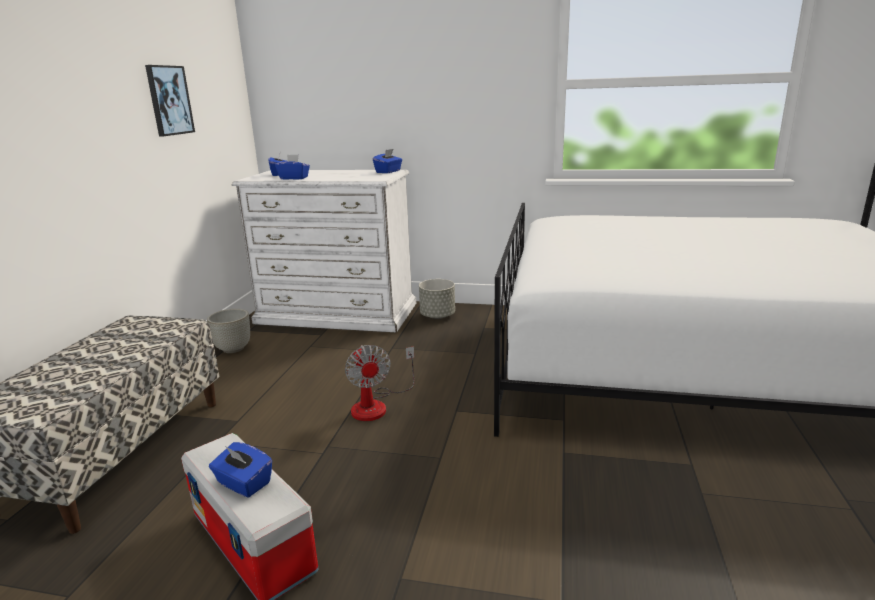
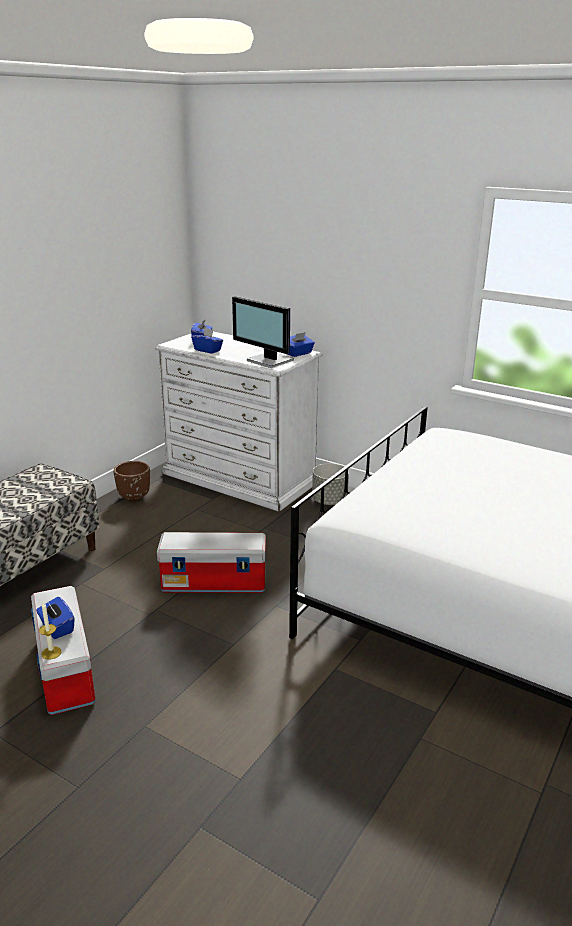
camera: 20 degrees right, 5 degrees up
(169, 100) = (103, 277): picture -> none
(233, 349) = (134, 497): grey planter -> brown planter
(254, 515) = (51, 653): none -> candle
(366, 177) = (269, 361): none -> monitor
(377, 405) = (215, 583): fan -> storage box

